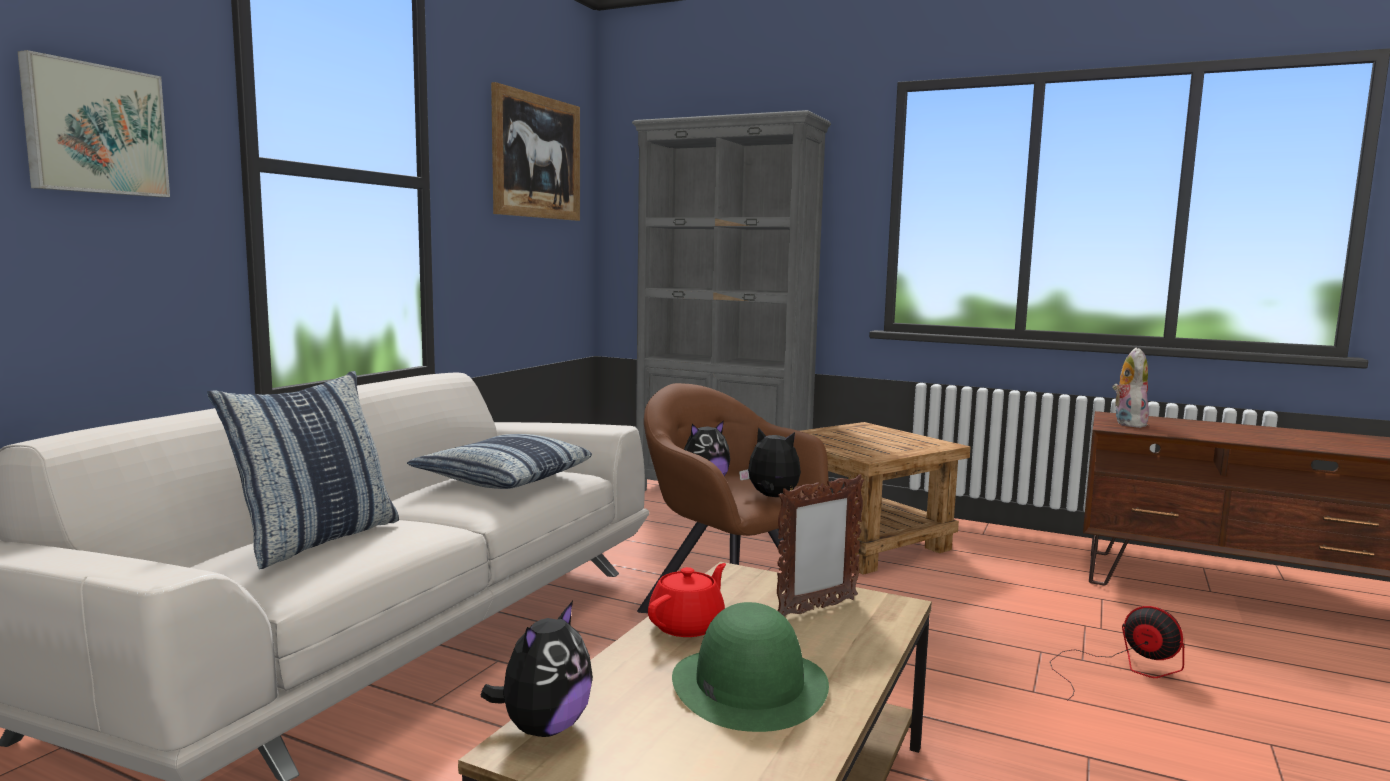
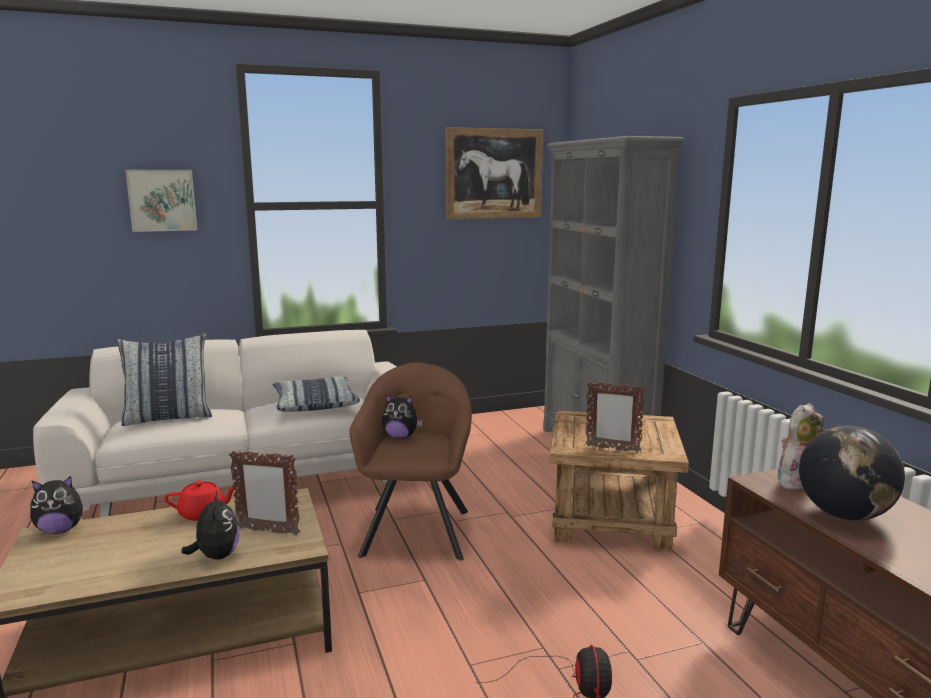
camera: 45 degrees right, 5 degrees up
(749, 685) = (146, 550): green hat -> none
(771, 497) = (406, 457): plush toy -> plush toy (216, 556)
(900, 450) = (612, 449): none -> picture frame
(1203, 432) = (844, 515): none -> globe

